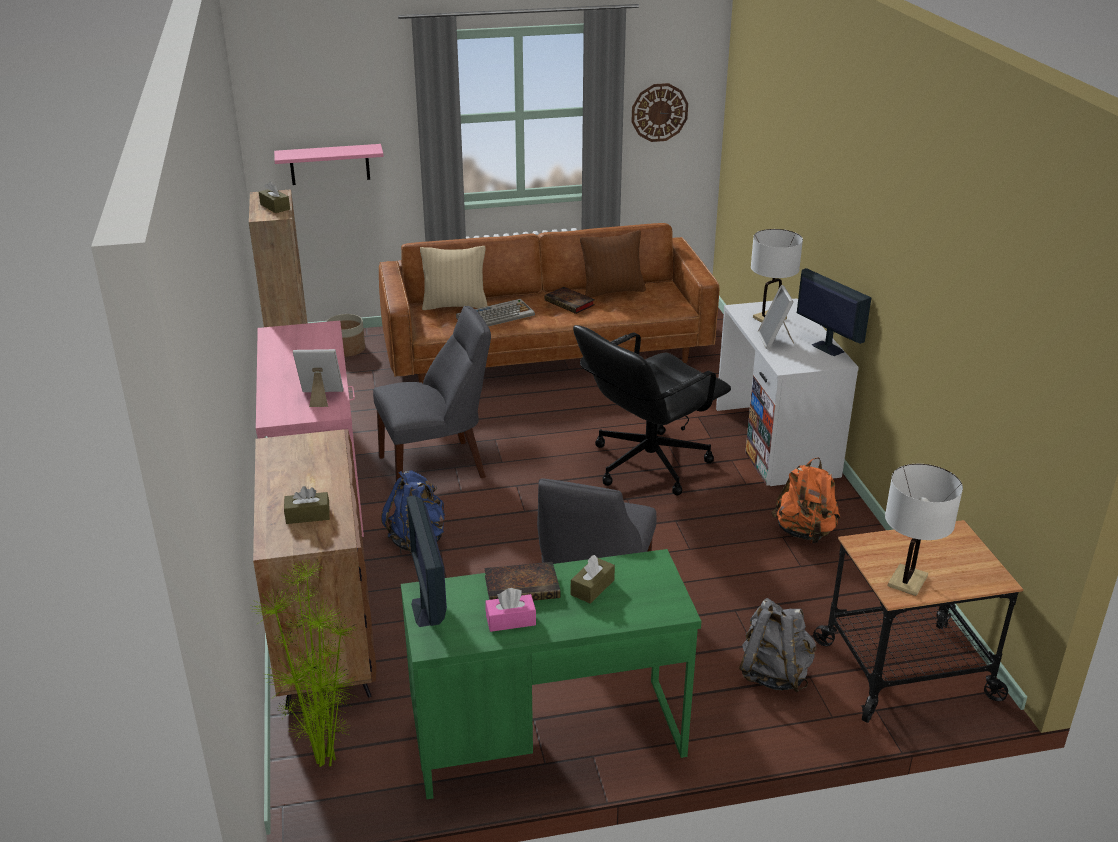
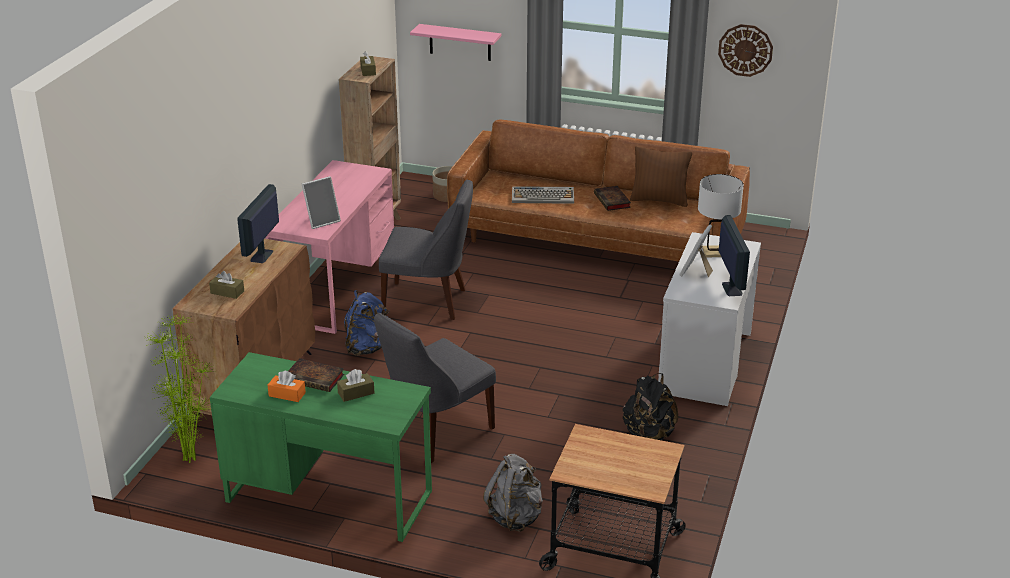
camera: 30 degrees right, 0 degrees up
(320, 398) = (322, 221): picture frame -> picture frame turned 120 degrees clockwise
(426, 612) = (246, 372): monitor -> monitor (261, 256)
(455, 306) = (522, 180): beige pillow -> none
(510, 620) = (287, 394): pink tissue box -> orange tissue box
(647, 463) = (583, 347): black office chair -> none
(804, 532) = (648, 435): orange backpack -> black backpack
(907, 581) = (586, 467): white table lamp -> none

